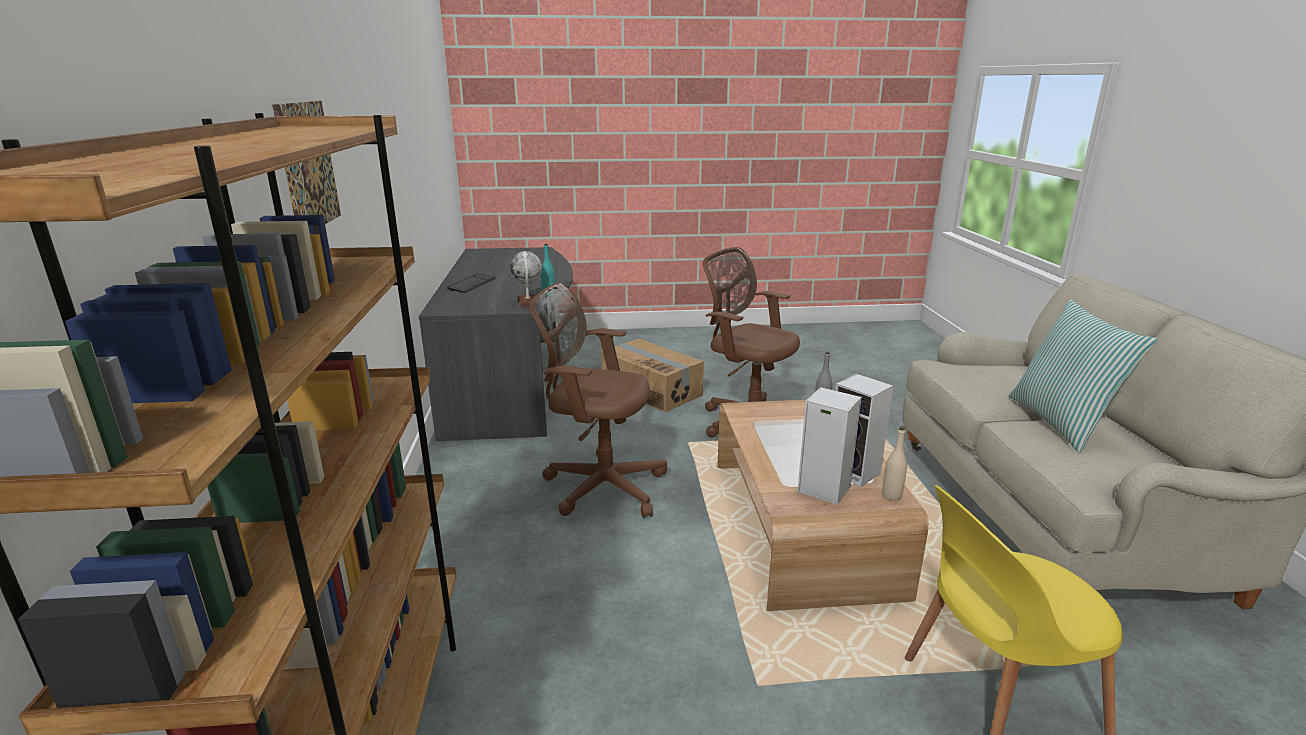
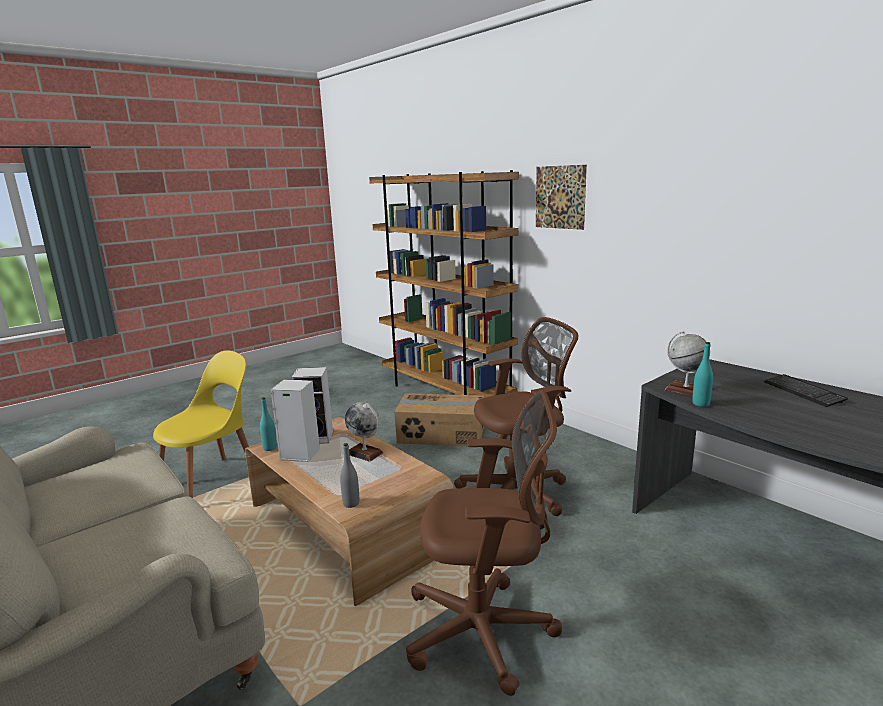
camera: 145 degrees right, 5 degrees down
(652, 390) = (674, 638): cardboard box -> cardboard box (441, 434)
(777, 447) = (365, 453): none -> globe
(891, 496) = (270, 448): beige bottle -> turquoise bottle
(1061, 422) = (102, 503): pillow -> none

